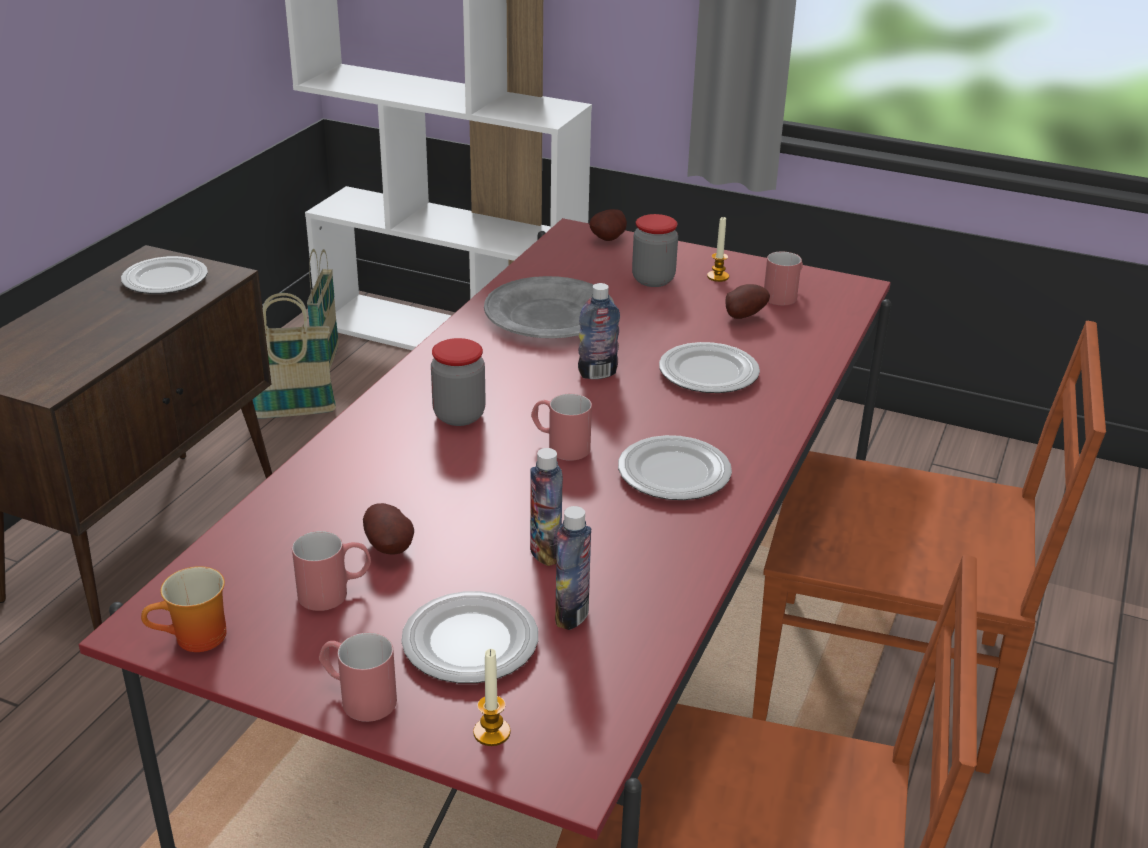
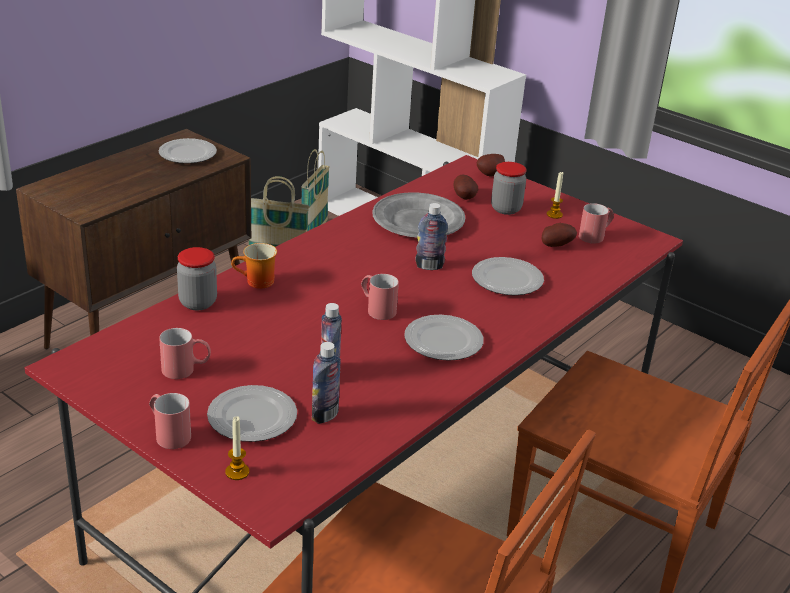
camera: 15 degrees right, 0 degrees up
(196, 640) = (91, 380): mug -> mug (257, 283)
(390, 548) = (233, 350): potato -> potato (465, 198)
(459, 415) = (321, 276): jar -> jar (198, 302)

